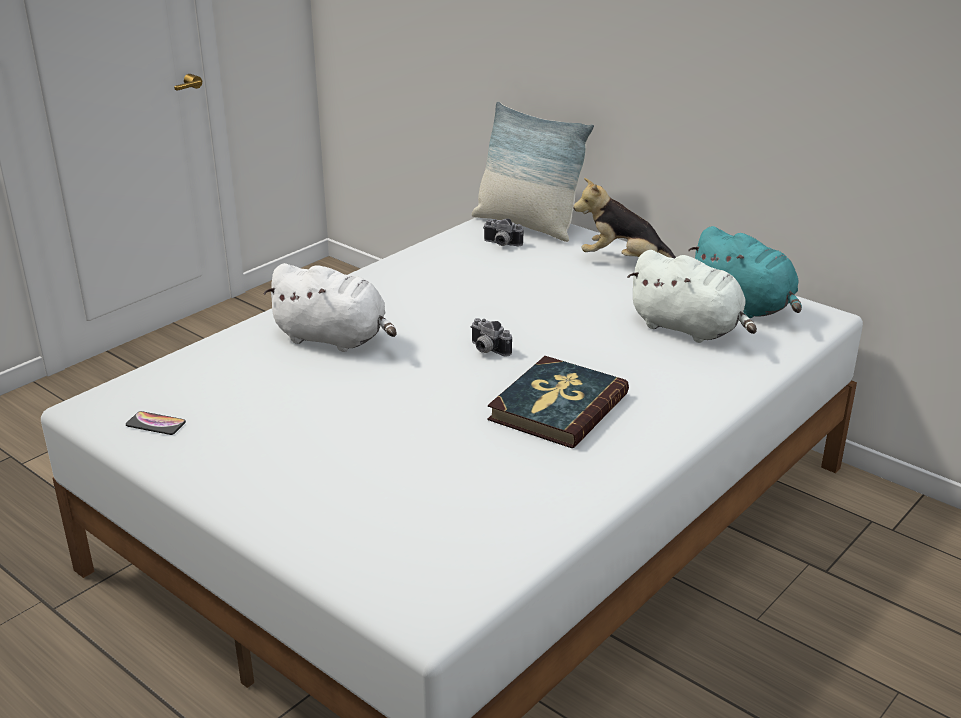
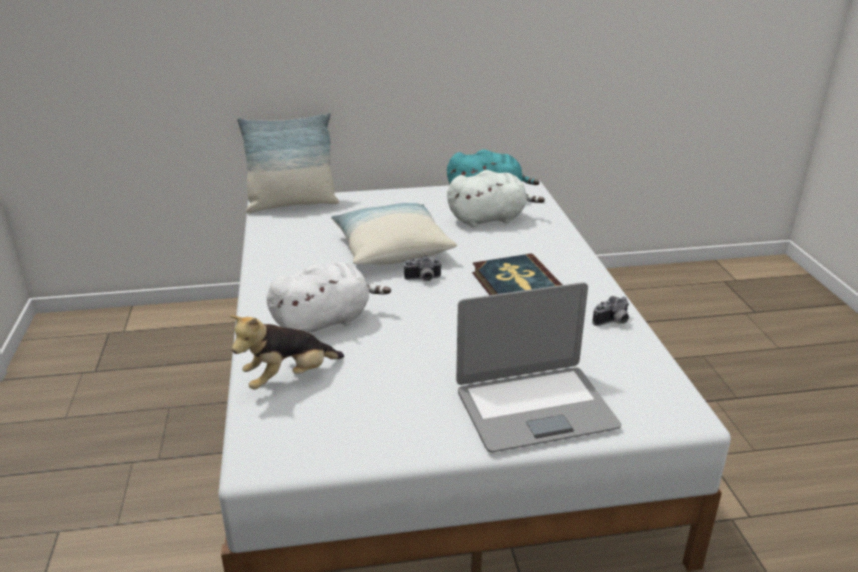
camera: 50 degrees left, 0 degrees up
(156, 424) = (331, 438): phone -> none
(323, 510) = (534, 408): none -> laptop
(501, 244) = (301, 221): camera -> camera (613, 322)
(521, 308) = (391, 249): none -> pillow
(624, 261) = (388, 201): plush toy -> plush toy (289, 378)

